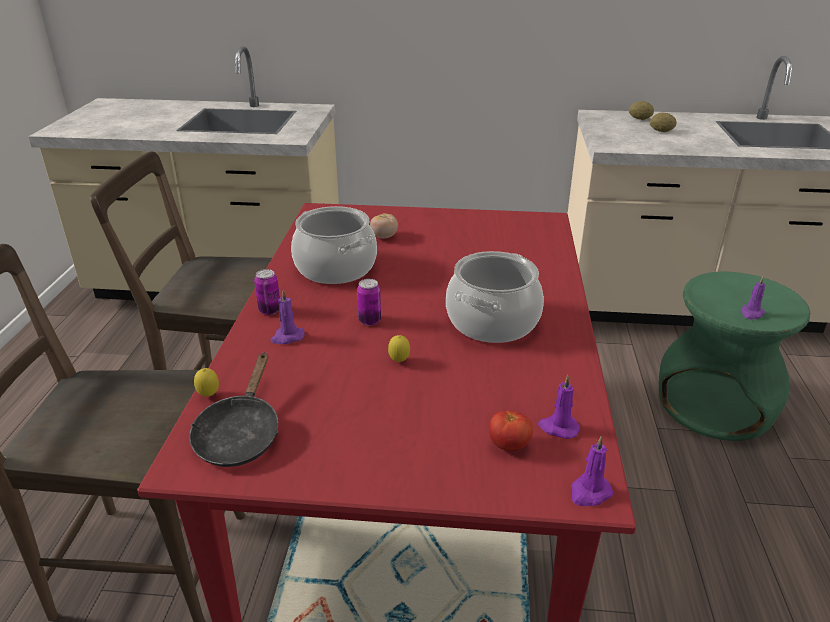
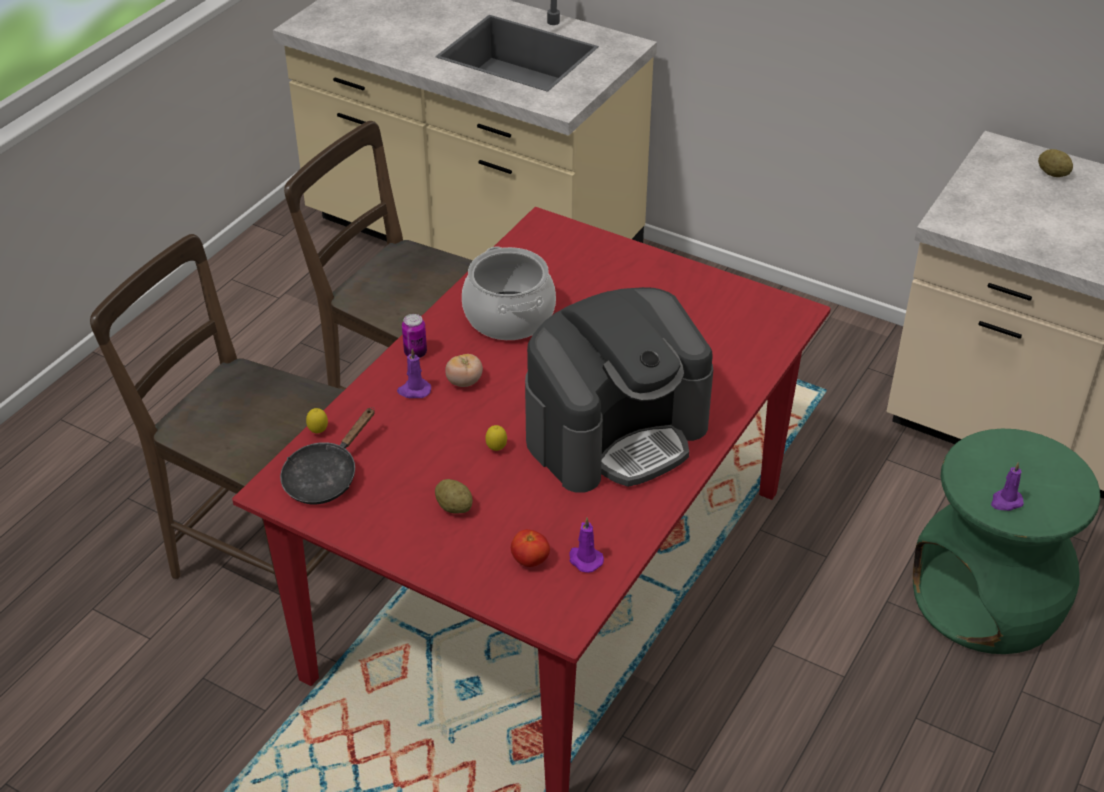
camera: 25 degrees right, 10 degrees up
(369, 320) = (500, 394): can -> none
(384, 237) = (588, 286): tomato -> tomato (464, 382)
(492, 321) = (616, 432): cooking pot -> coffee machine
(589, 493) = (561, 621): purple candle -> none
(661, 131) = (1055, 208): potato -> potato (454, 507)

